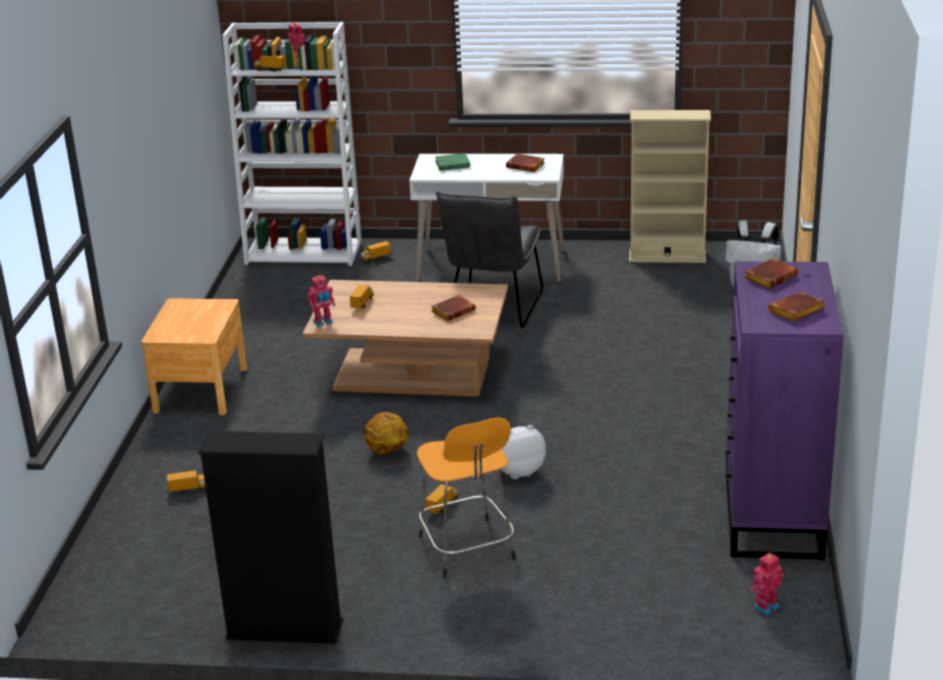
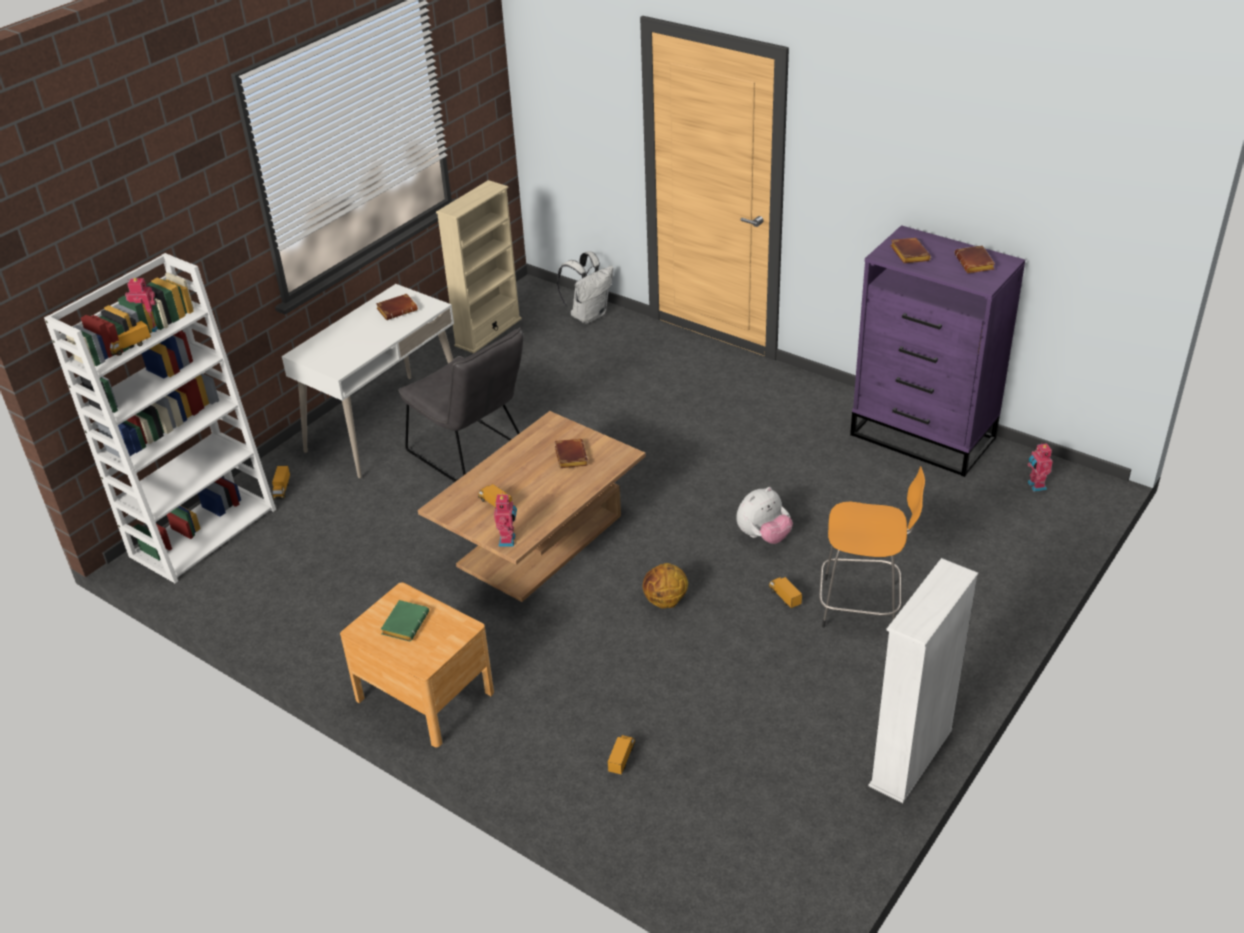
camera: 60 degrees left, 10 degrees up
(284, 630) = (911, 758): black bookcase -> white bookcase
(453, 165) = (338, 346): green book -> green book (405, 623)
(518, 471) = (763, 536): plush toy -> plush toy turned 135 degrees counterclockwise

